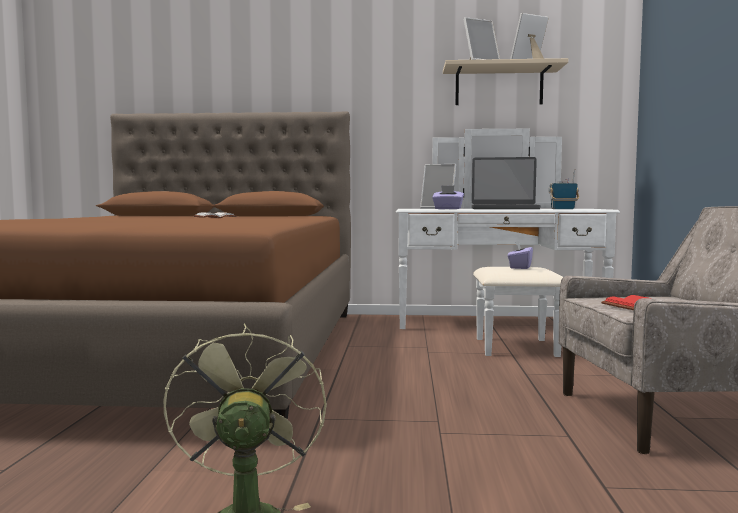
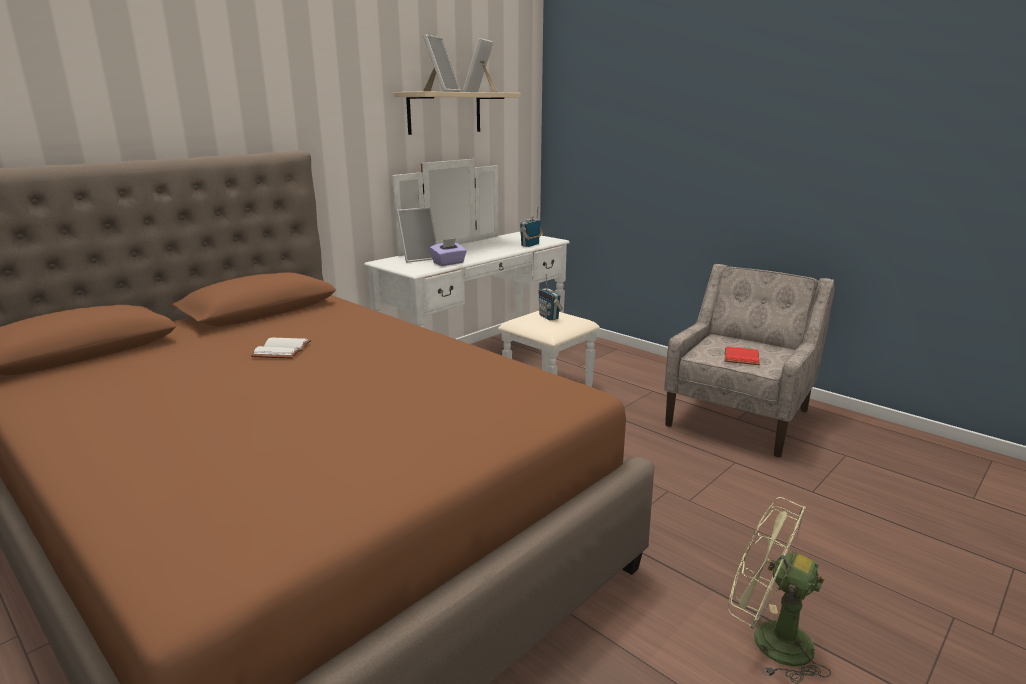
camera: 50 degrees left, 15 degrees up
(504, 208) = (480, 250): laptop -> none
(519, 267) = (549, 317): purple tissue box -> radio

